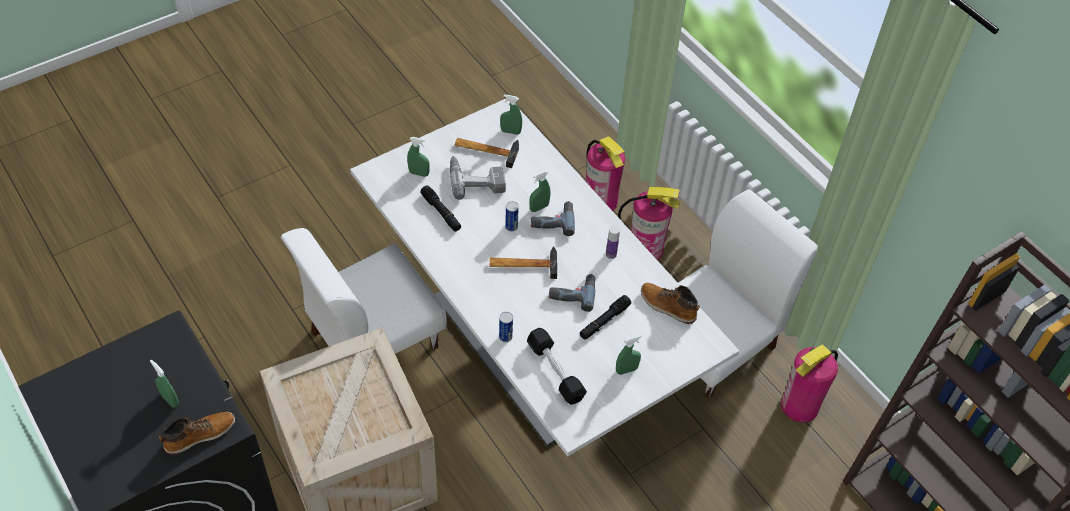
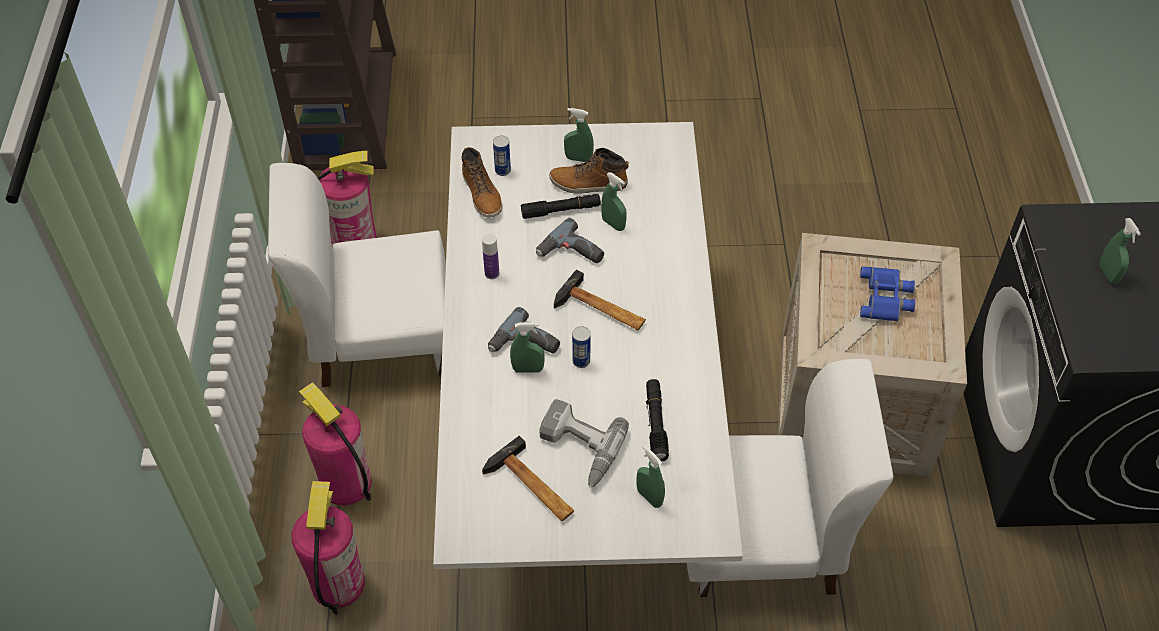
camera: 145 degrees left, 0 degrees up
(200, 435) = (1082, 226): boot -> boot (588, 184)
(343, 411) = (886, 298): none -> blue binoculars
(505, 337) = (679, 243): can -> can (502, 170)
(510, 131) = (477, 500): green spray bottle -> green spray bottle (613, 224)
(555, 371) = (651, 189): black dumbbell -> none

